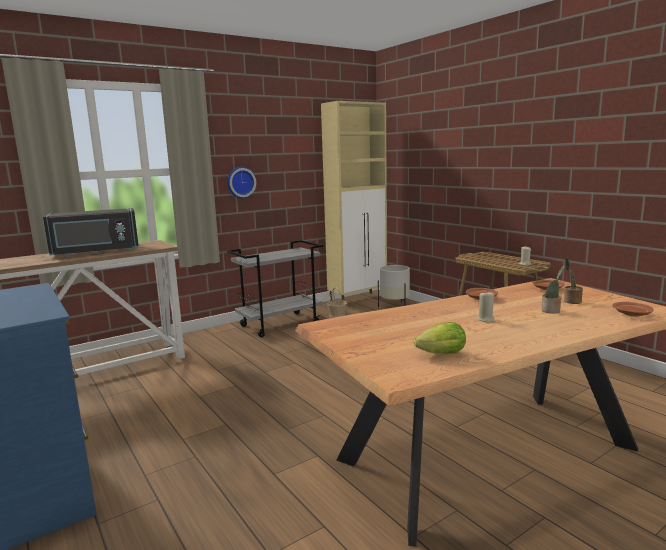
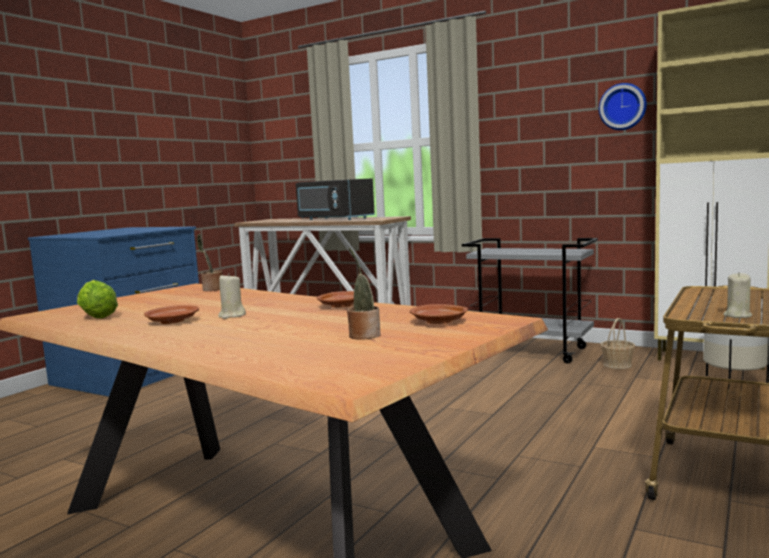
camera: 65 degrees right, 5 degrees down
(240, 182) = (525, 152): wall clock -> wall clock (623, 107)
(551, 311) = (293, 331): potted plant -> potted plant (211, 289)
(631, 314) = (303, 364): brown plate -> brown plate (172, 321)

